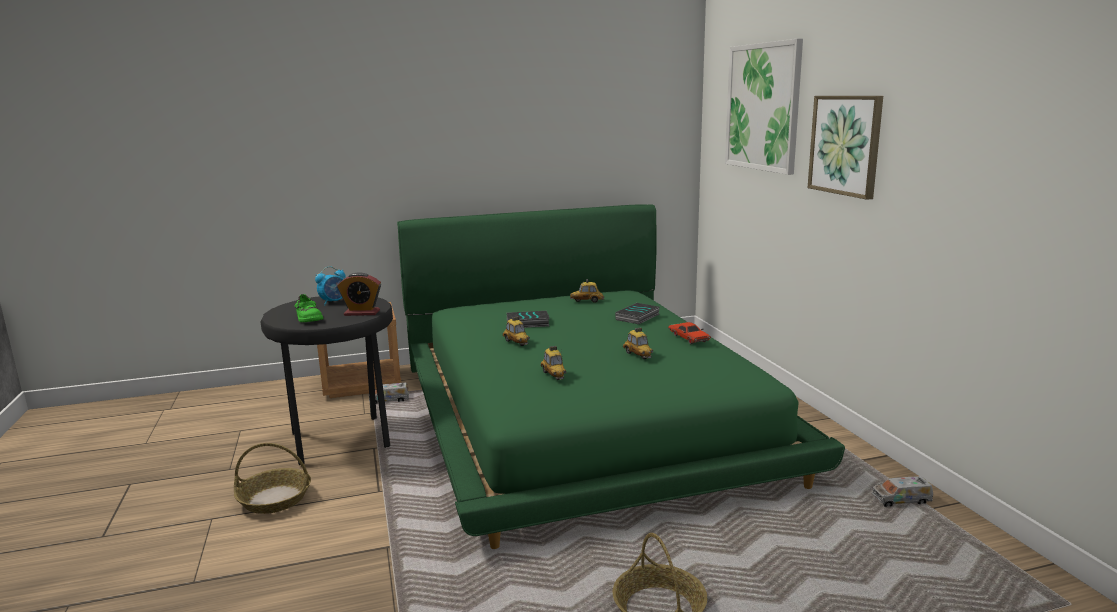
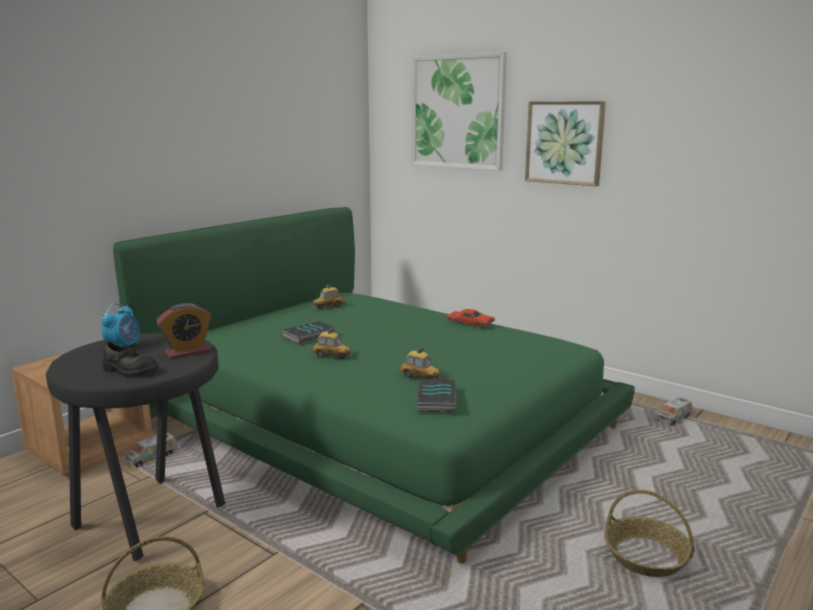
camera: 35 degrees left, 0 degrees up
(308, 318) = (129, 370): green shoe -> black shoe
(638, 317) = (400, 313): book -> book (437, 400)
(638, 355) = (458, 345): toy car -> none

